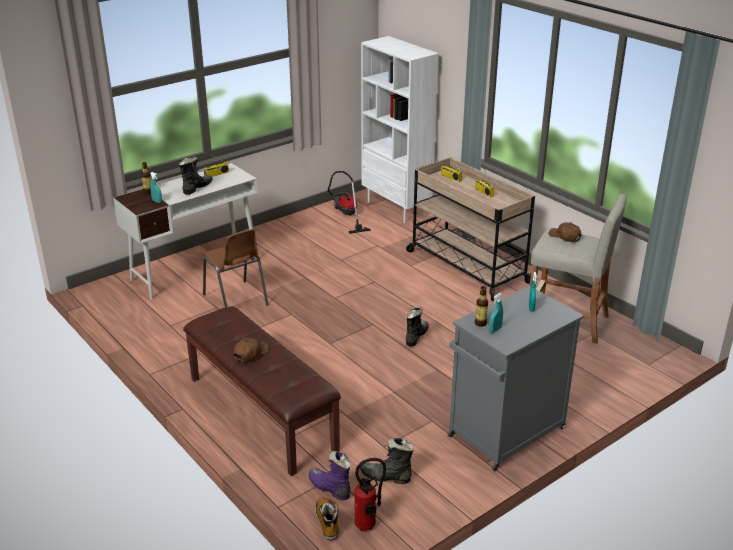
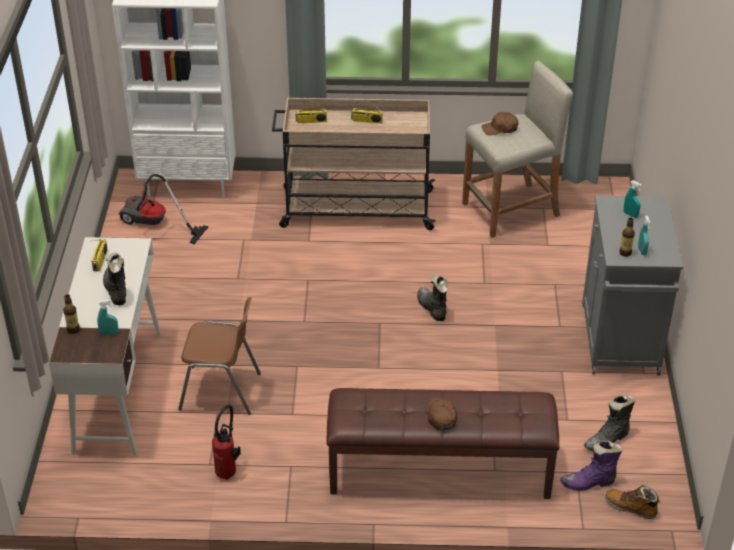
camera: 50 degrees left, 10 degrees up
(369, 526) = (657, 485): fire extinguisher -> fire extinguisher (229, 472)

